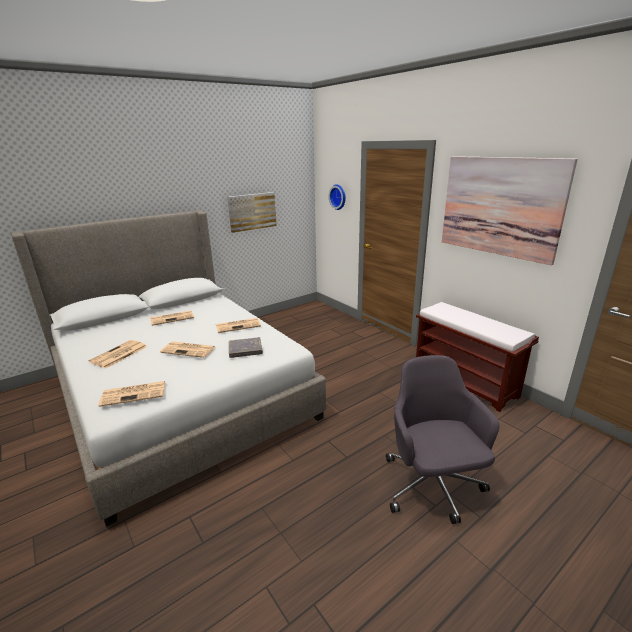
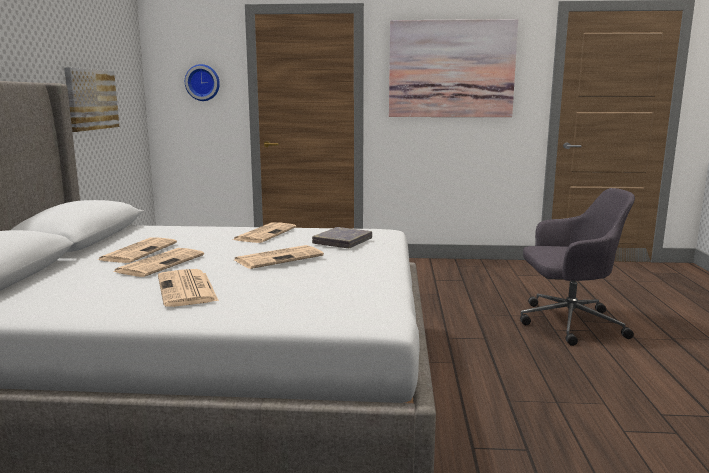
camera: 50 degrees left, 10 degrees down
(135, 393) = (351, 293): newspaper -> newspaper (160, 263)
(432, 486) = (567, 323): grey office chair -> grey office chair turned 150 degrees clockwise
(465, 382) = (451, 264): brown bench -> none

